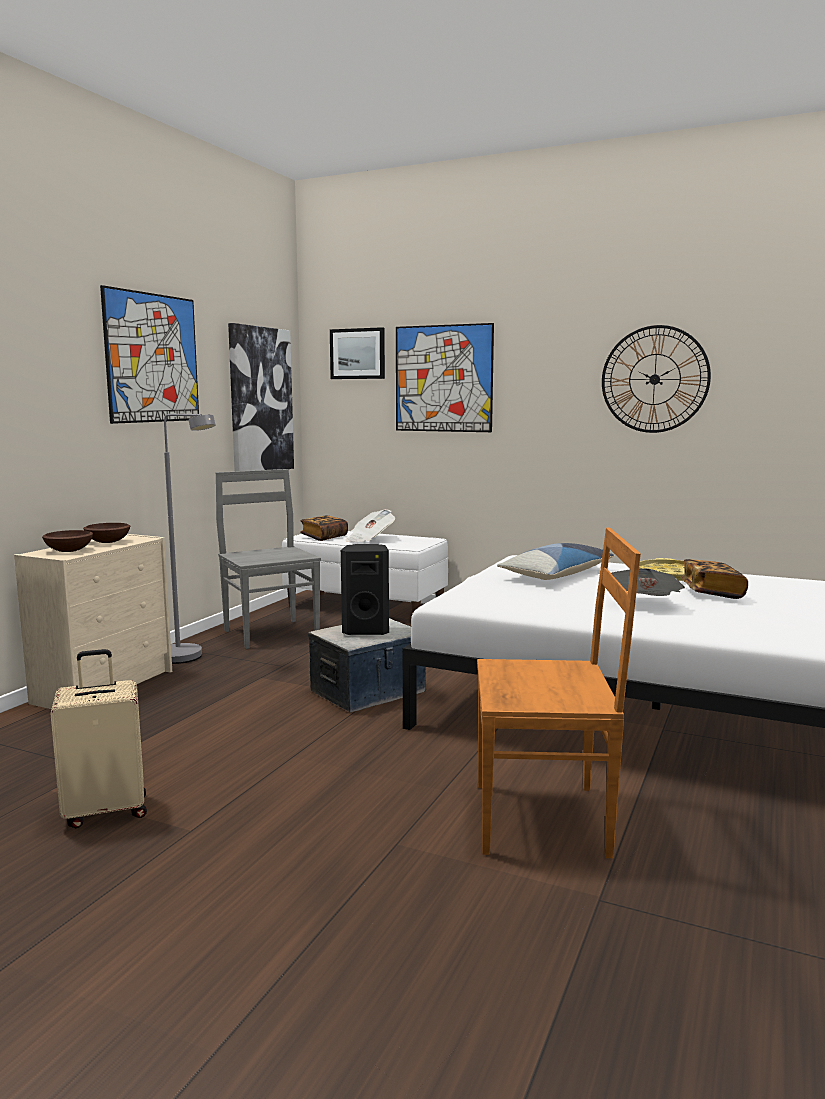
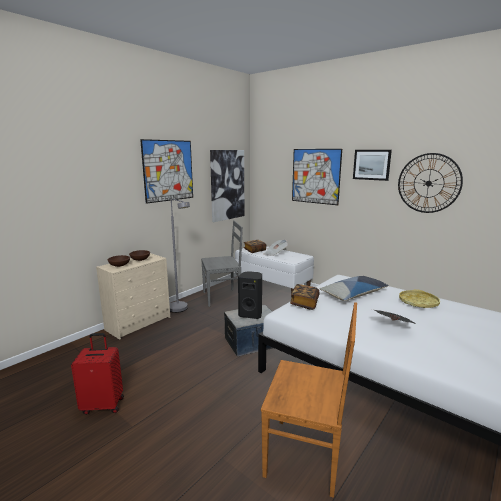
camera: 15 degrees right, 5 degrees up
(106, 810) = (103, 405): beige suitcase -> red suitcase
(270, 633) = (222, 297): grey chair -> grey chair turned 90 degrees clockwise
(357, 354) = (275, 161): picture -> picture (371, 164)
(711, 592) = (437, 322): book -> book (304, 303)

